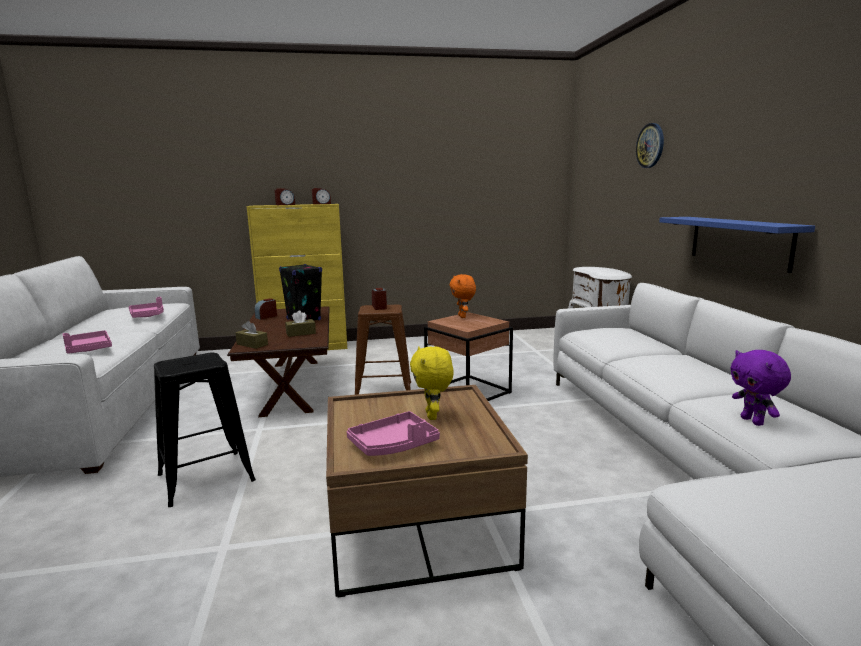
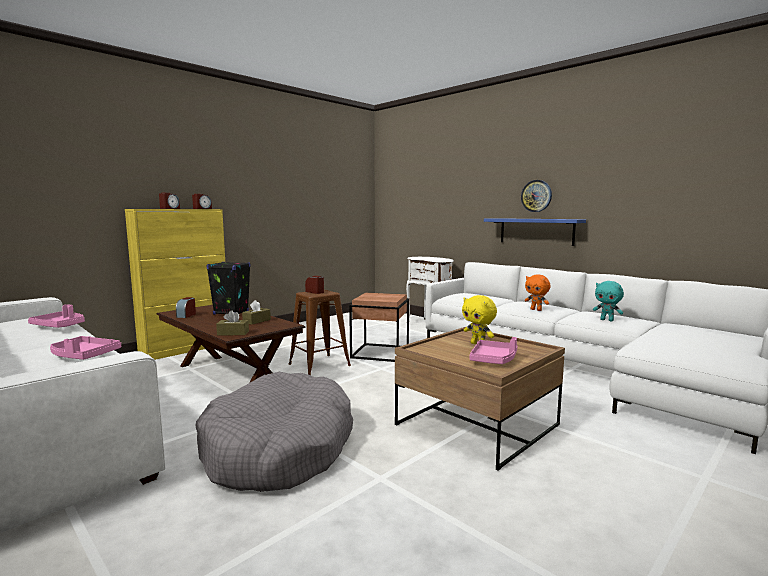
camera: 35 degrees left, 5 degrees down
(206, 477) = (279, 449): black stool -> grey dog bed
(463, 316) = (369, 295): orange plush toy -> orange plush toy (536, 310)
(650, 145) = (457, 174): wall clock -> wall clock (536, 196)
(753, 421) = (607, 320): purple plush toy -> turquoise plush toy

